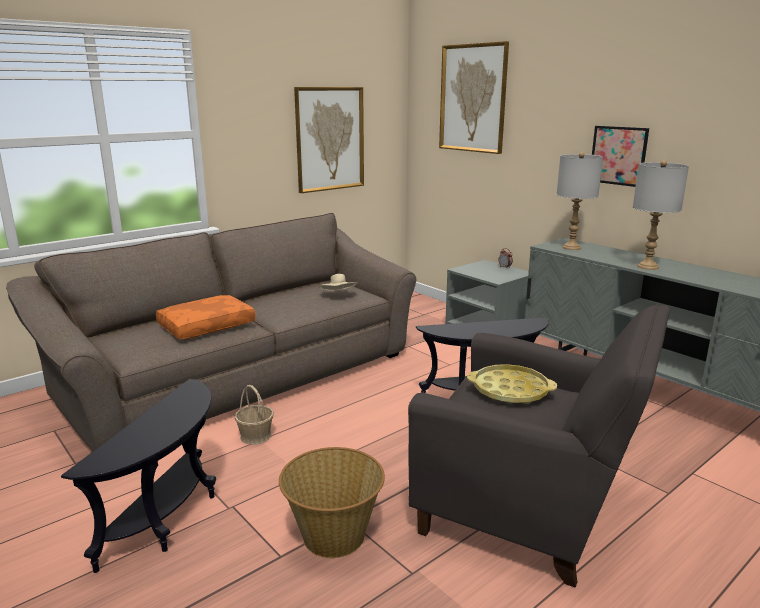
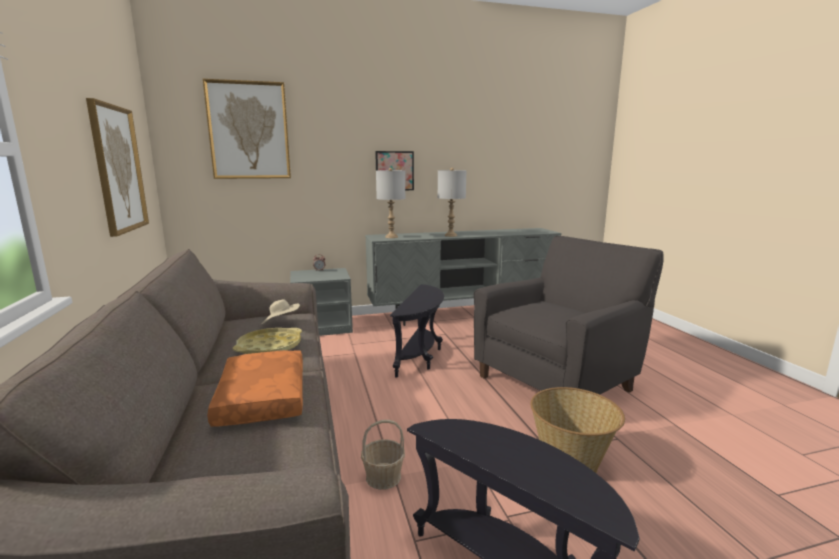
camera: 65 degrees left, 5 degrees down
(510, 390) = (544, 308): yellow tray -> yellow tray (269, 347)

